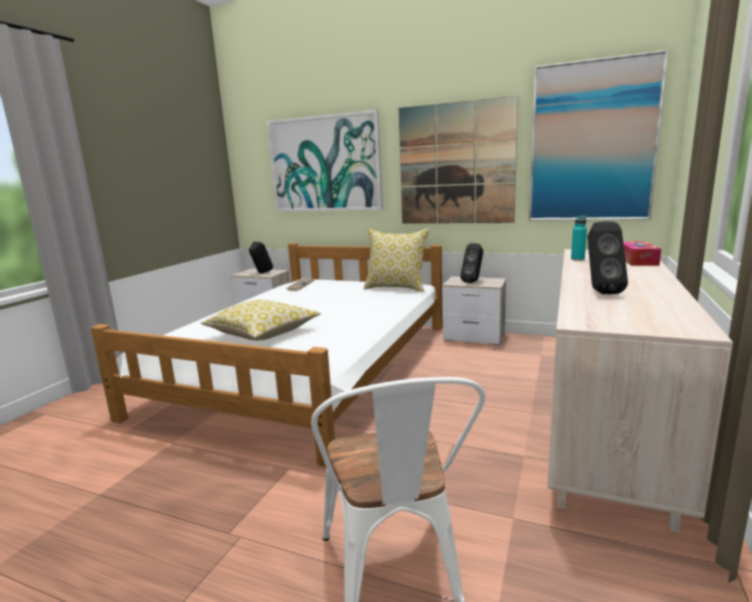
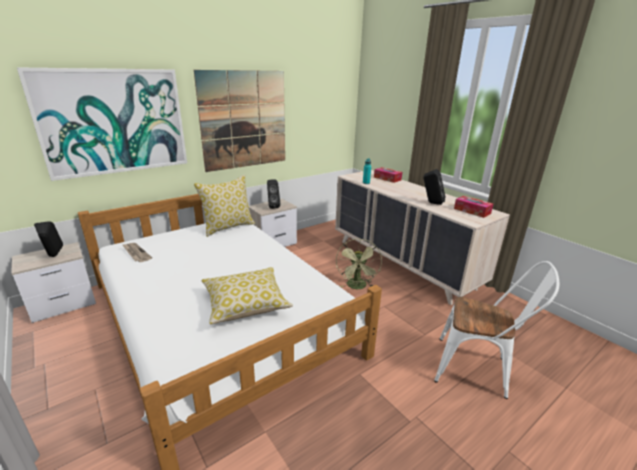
camera: 60 degrees left, 10 degrees up
(469, 410) = (357, 287): none -> green fan
(592, 142) = (322, 105): picture -> none
(644, 315) = (472, 211): none -> tissue box

